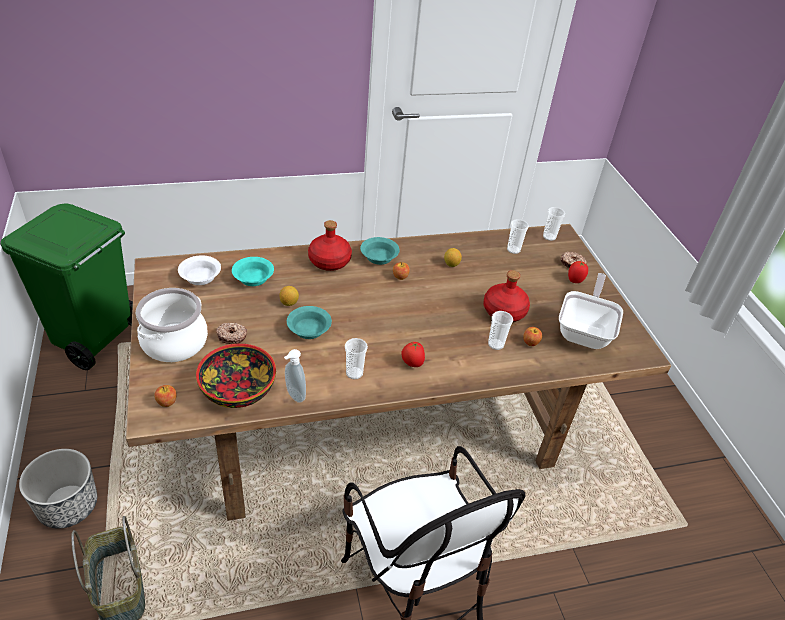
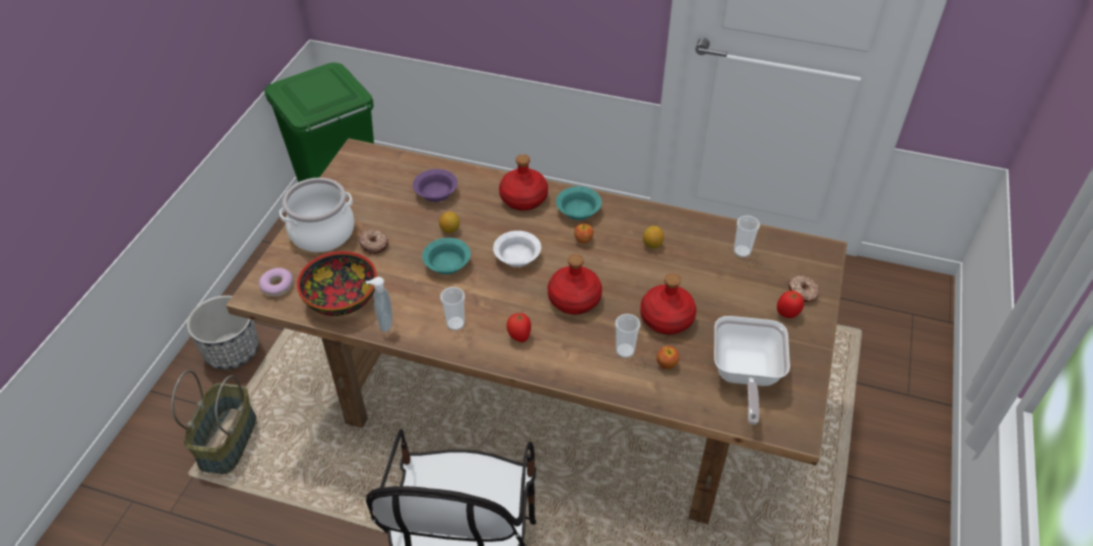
camera: 35 degrees right, 5 degrees up
(167, 402) = (277, 286): apple -> donut
(200, 278) = (389, 176): white bowl -> white bowl (516, 257)
(252, 278) = (435, 192): turquoise bowl -> purple bowl
(429, 321) = (574, 299): none -> red bottle
(549, 237) = (802, 250): cup -> none
(585, 331) = (744, 376): frying pan -> frying pan turned 135 degrees clockwise

